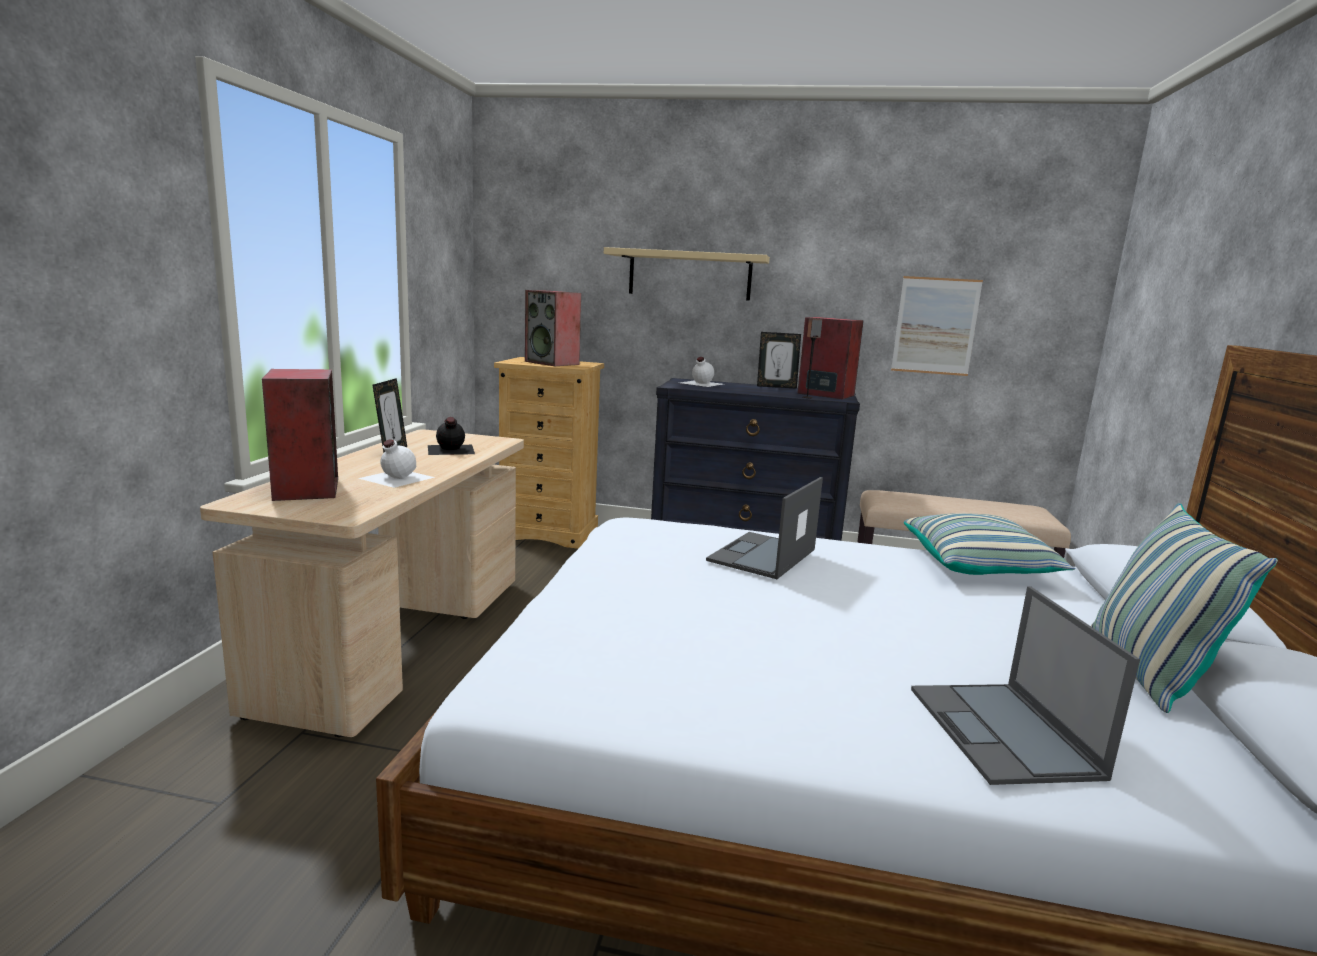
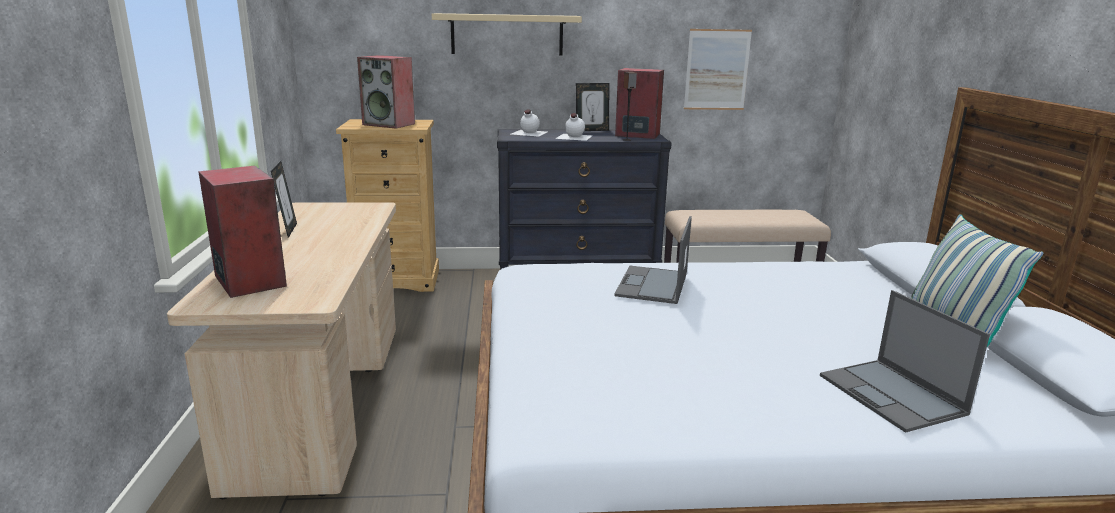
camera: 15 degrees left, 5 degrees up
(395, 477) = (320, 258): white bottle -> white bottle (573, 137)
(450, 449) = (340, 222): black bottle -> none
(979, 566) = (804, 270): pillow -> none

